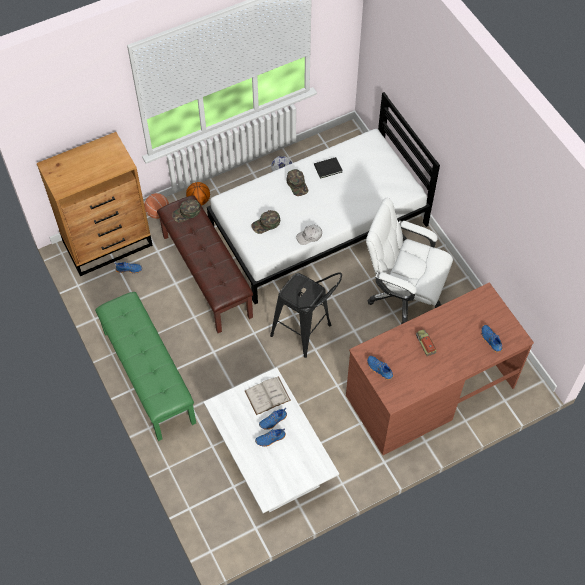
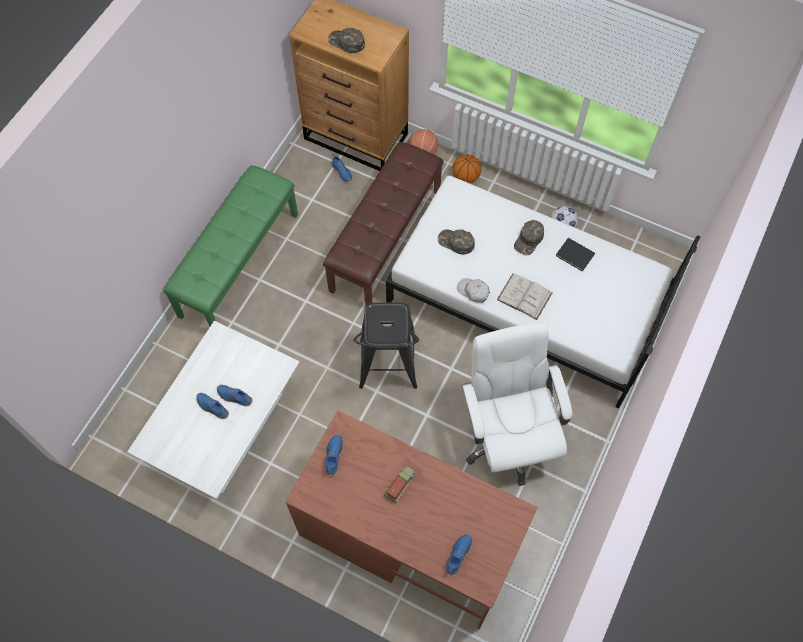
camera: 55 degrees right, 5 degrees up
(186, 213) = (413, 166): green cap -> green cap (346, 42)
(267, 395) = (260, 373): white book -> white book (524, 296)

